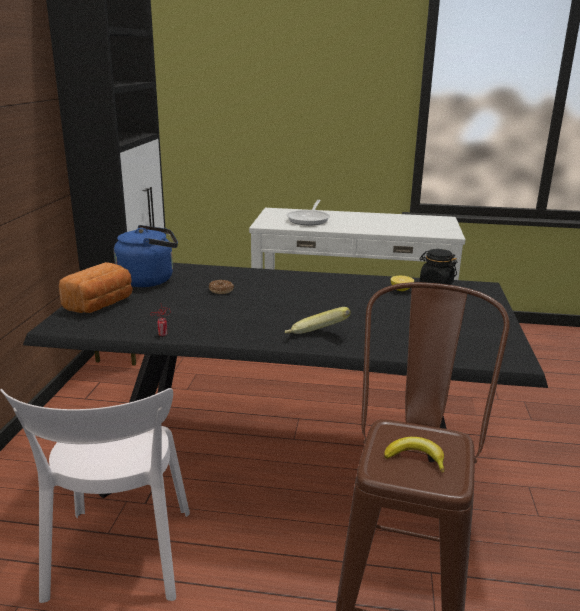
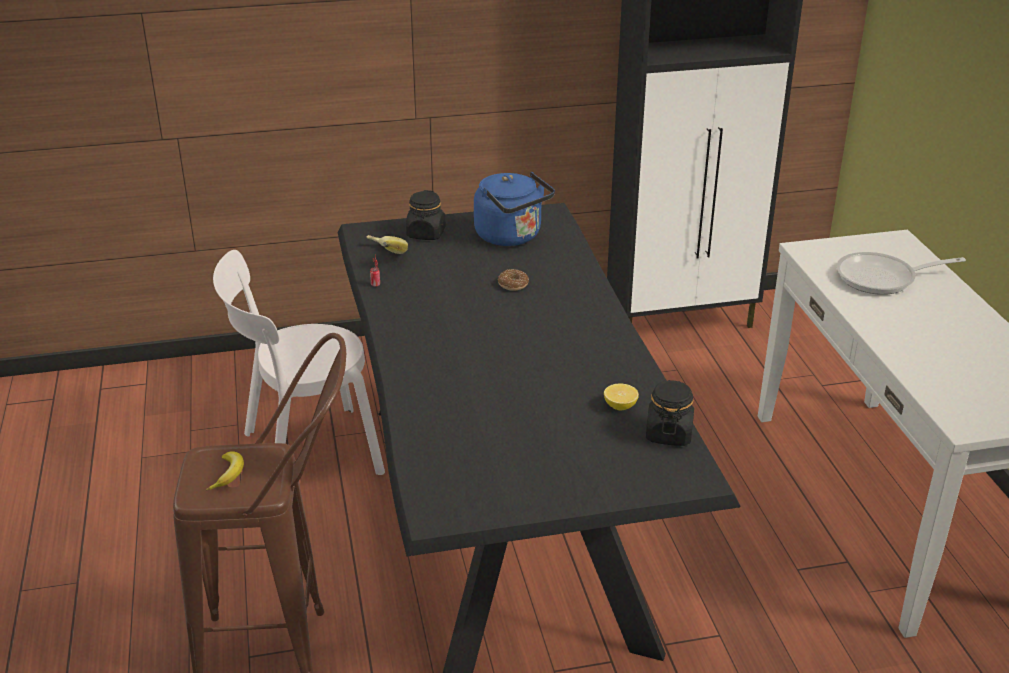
camera: 70 degrees right, 10 degrees up
(101, 304) = (426, 234): bread -> black jar
(316, 337) = (420, 369): banana -> banana (383, 257)

